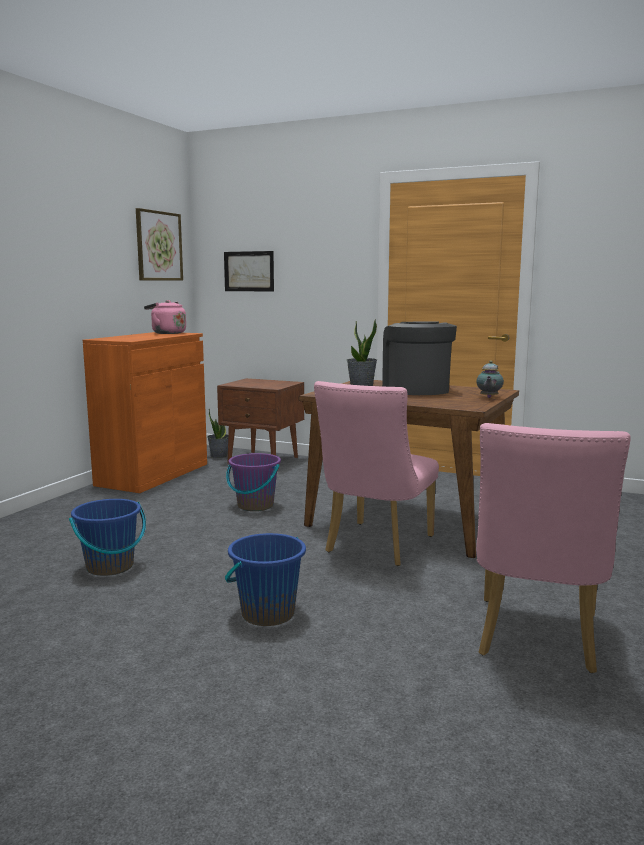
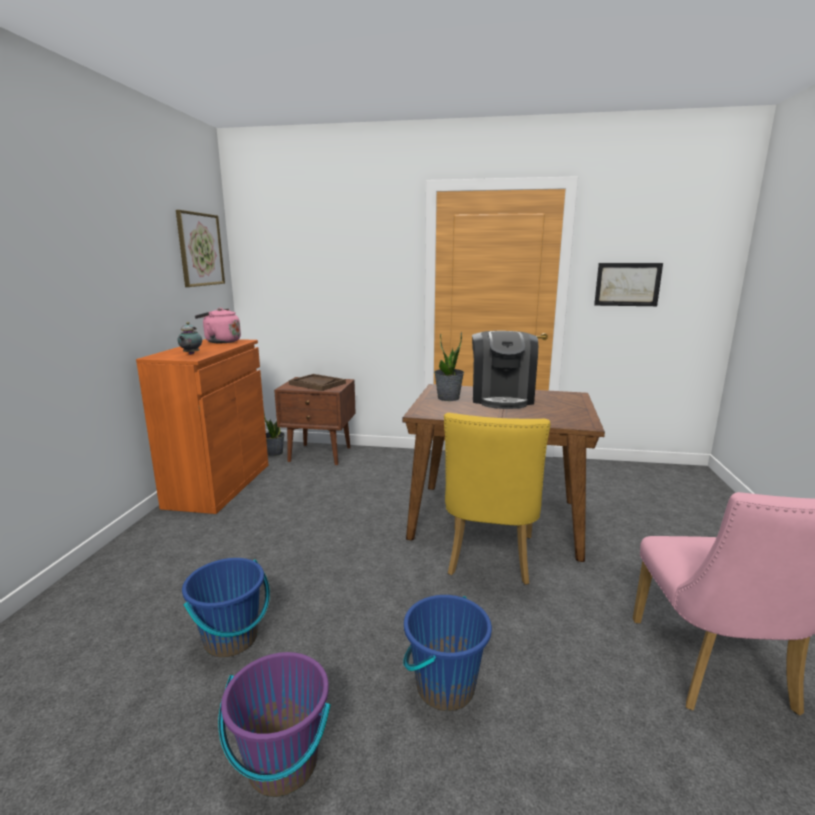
camera: 15 degrees left, 5 degrees up
(249, 271) = (293, 274): picture -> picture (627, 284)
(255, 506) = (344, 517): purple bucket -> purple bucket (282, 764)
(262, 383) = (317, 384): none -> brown tray
(375, 546) = (489, 559): pink chair -> yellow chair
(416, 389) = (502, 398): coffee machine -> coffee machine turned 150 degrees counterclockwise
(488, 397) = (579, 407): teapot -> teapot (190, 354)

